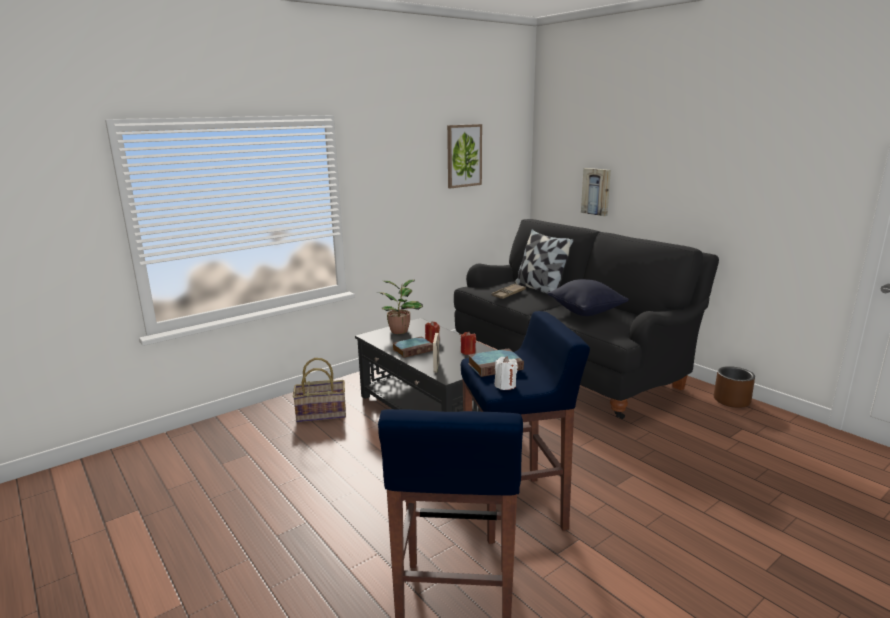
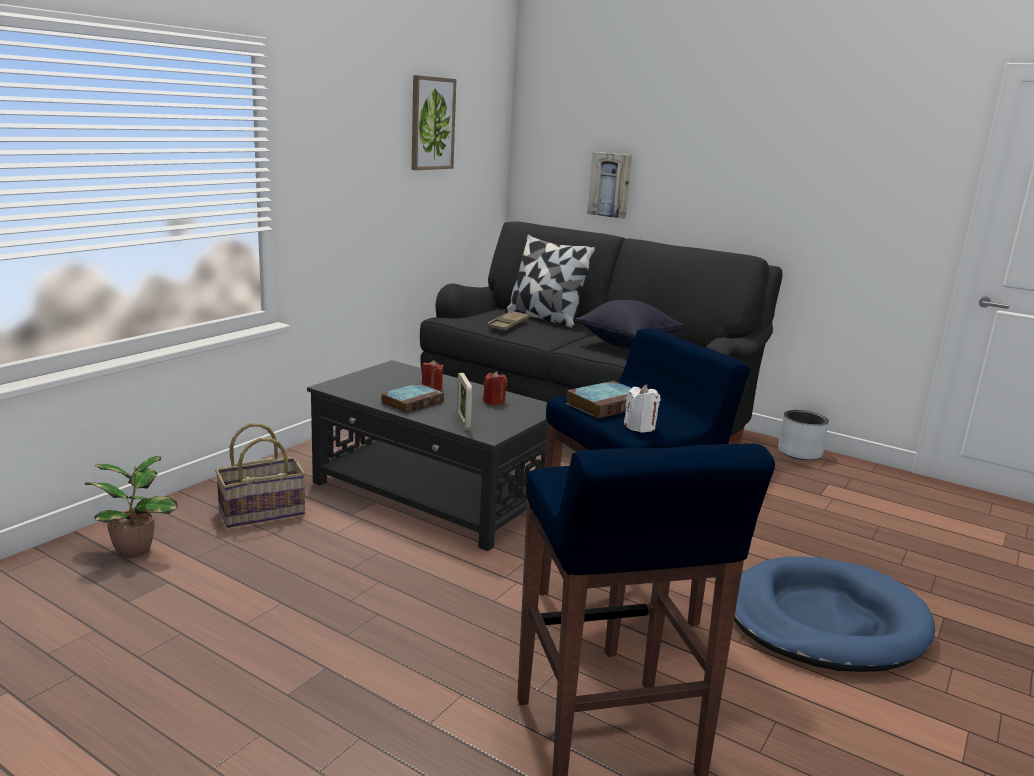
camera: 20 degrees left, 0 degrees up
(400, 330) = (374, 378): potted plant -> potted plant (136, 549)
(672, 541) = (825, 621): none -> blue dog bed
(732, 400) = (800, 453): brown planter -> grey planter

